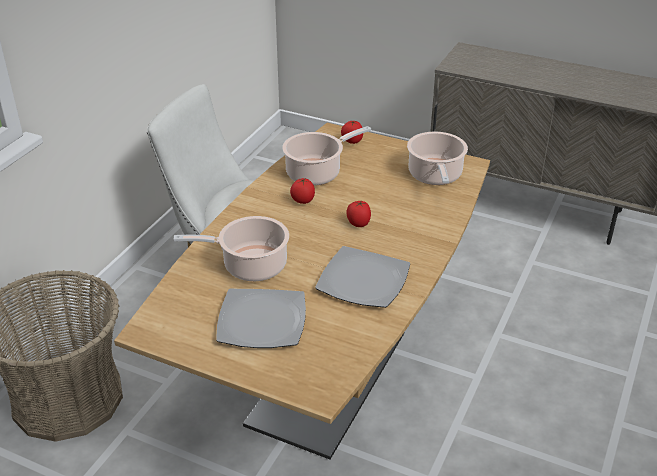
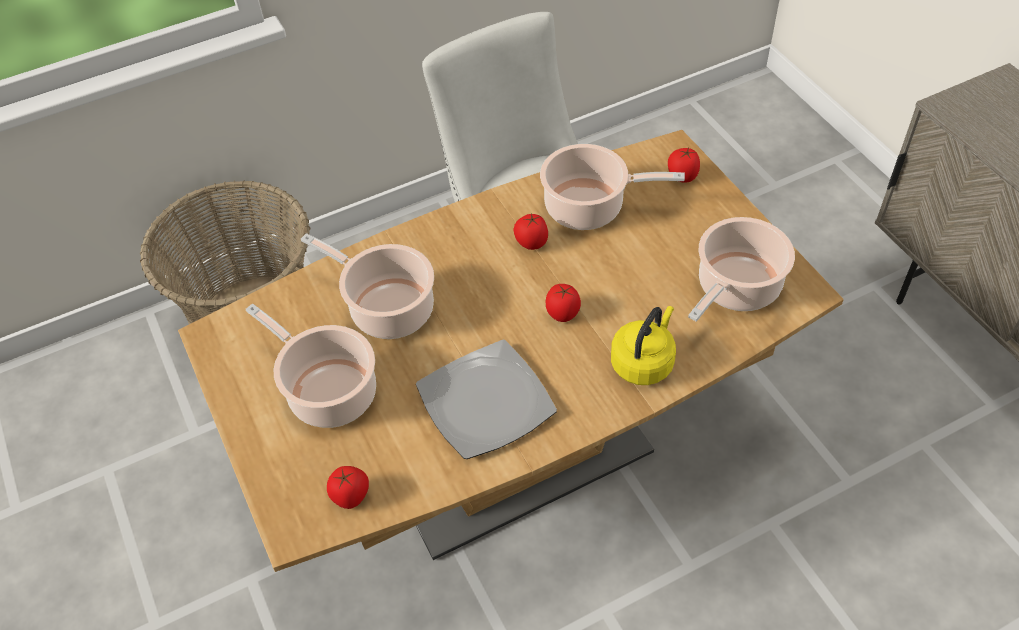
camera: 40 degrees right, 15 degrees up
(261, 320) = (328, 391): plate -> cooking pot
(337, 360) = (351, 497): none -> tomato
(426, 225) = (643, 362): none -> yellow kettle

